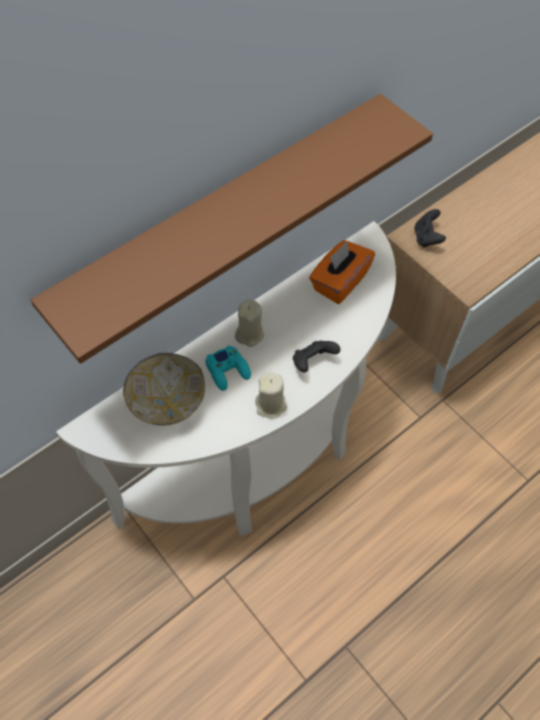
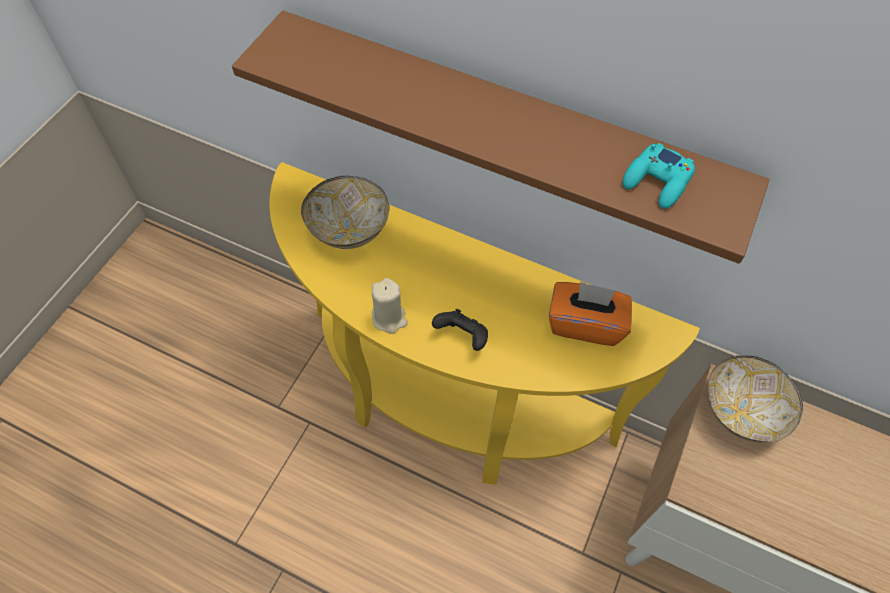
camera: 65 degrees right, 0 degrees up
(228, 370) = (411, 264): turquoise game controller -> turquoise game controller (657, 181)
(249, 334) = (465, 265): beige candle -> none
(262, 459) = (445, 406): white console table -> yellow console table
(427, 237) = (741, 410): black game controller -> bowl

